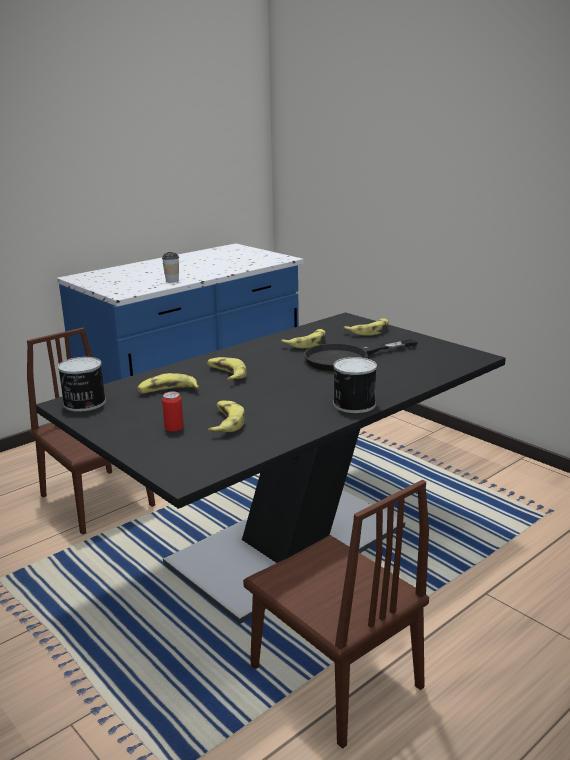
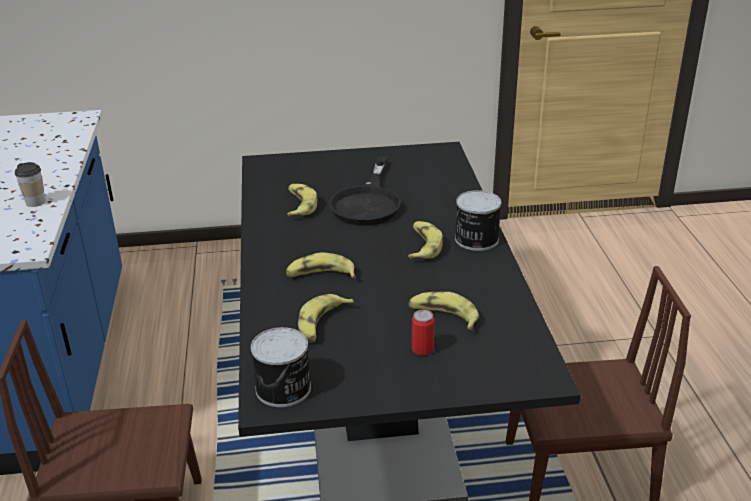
camera: 55 degrees left, 10 degrees up
(369, 331) = (315, 166): banana -> banana (423, 246)

